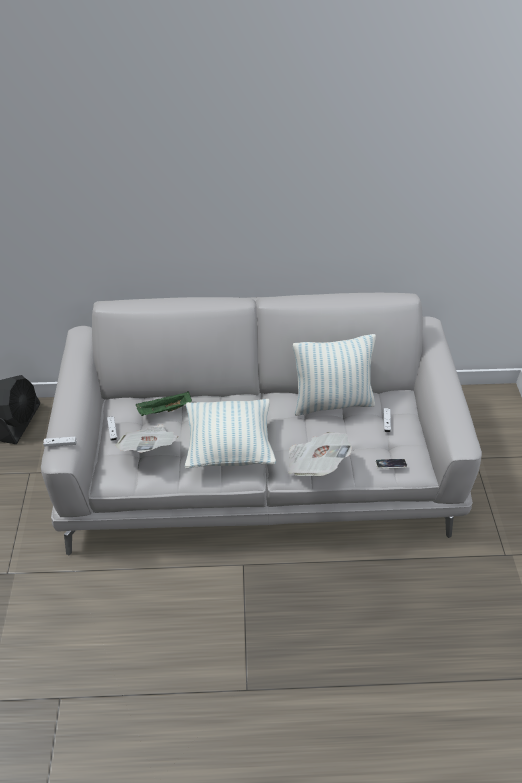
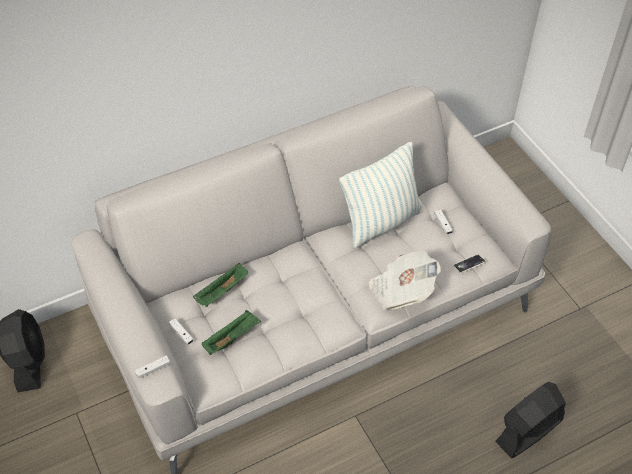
camera: 25 degrees left, 5 degrees up
(149, 449) = (232, 337): newspaper -> green tray
(230, 447) = (310, 305): pillow -> none
(393, 645) = (528, 431): none -> black fan

